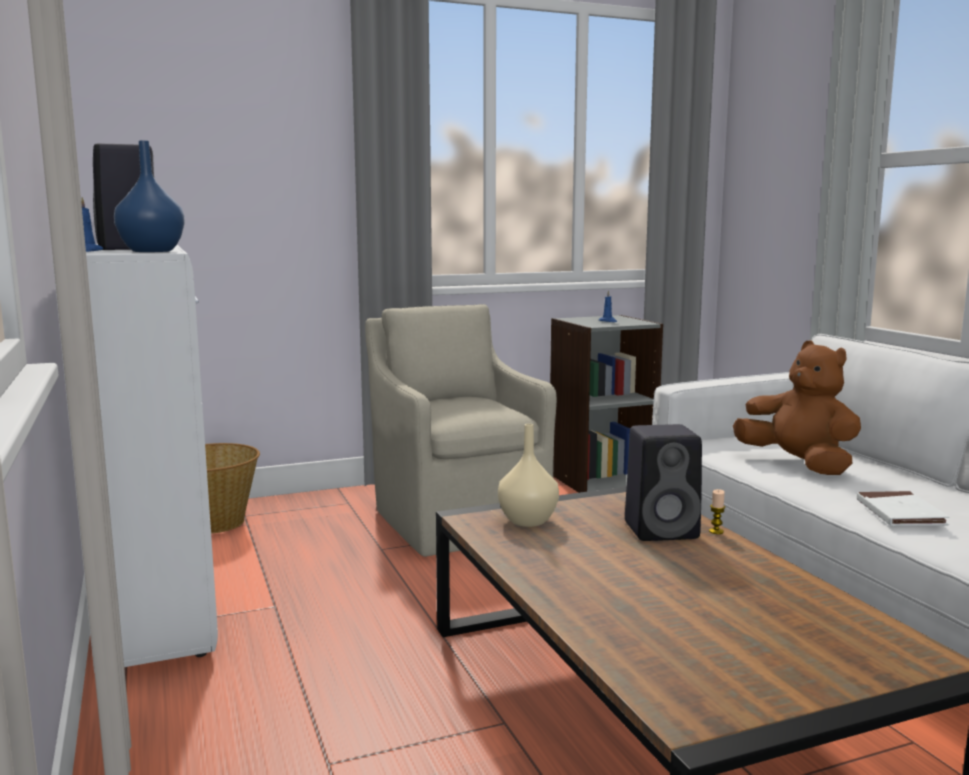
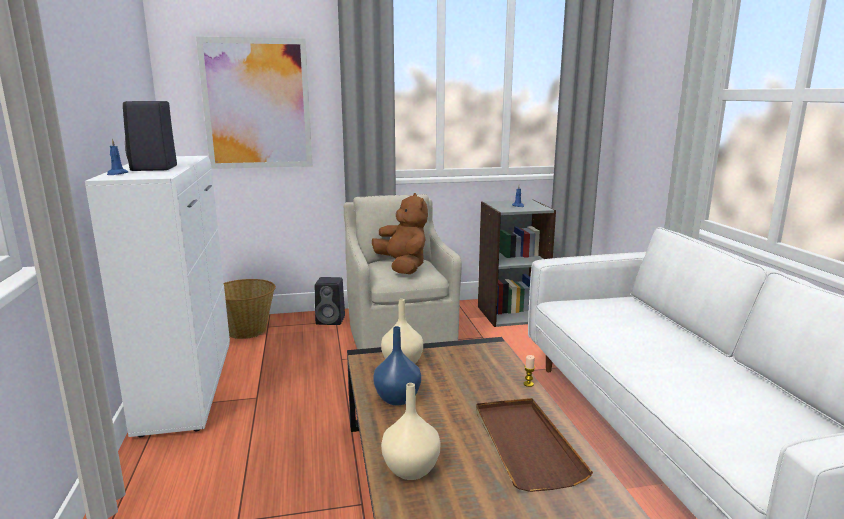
camera: 10 degrees right, 5 degrees up
(153, 251) = (156, 174): blue vase -> blue vase (398, 399)
(227, 176) = (257, 104): none -> picture
(625, 634) = (411, 470): none -> beige vase
(663, 530) = (491, 379): black speaker -> black speaker (331, 320)
(756, 595) = (525, 445): none -> brown tray
(798, 464) = (621, 328): brown plush toy -> brown plush toy (403, 267)
(900, 514) = (672, 381): white book -> none

